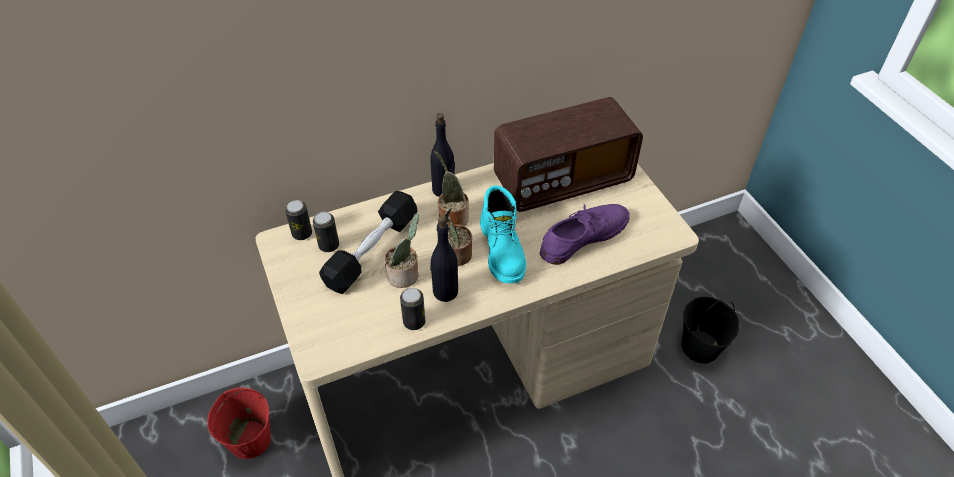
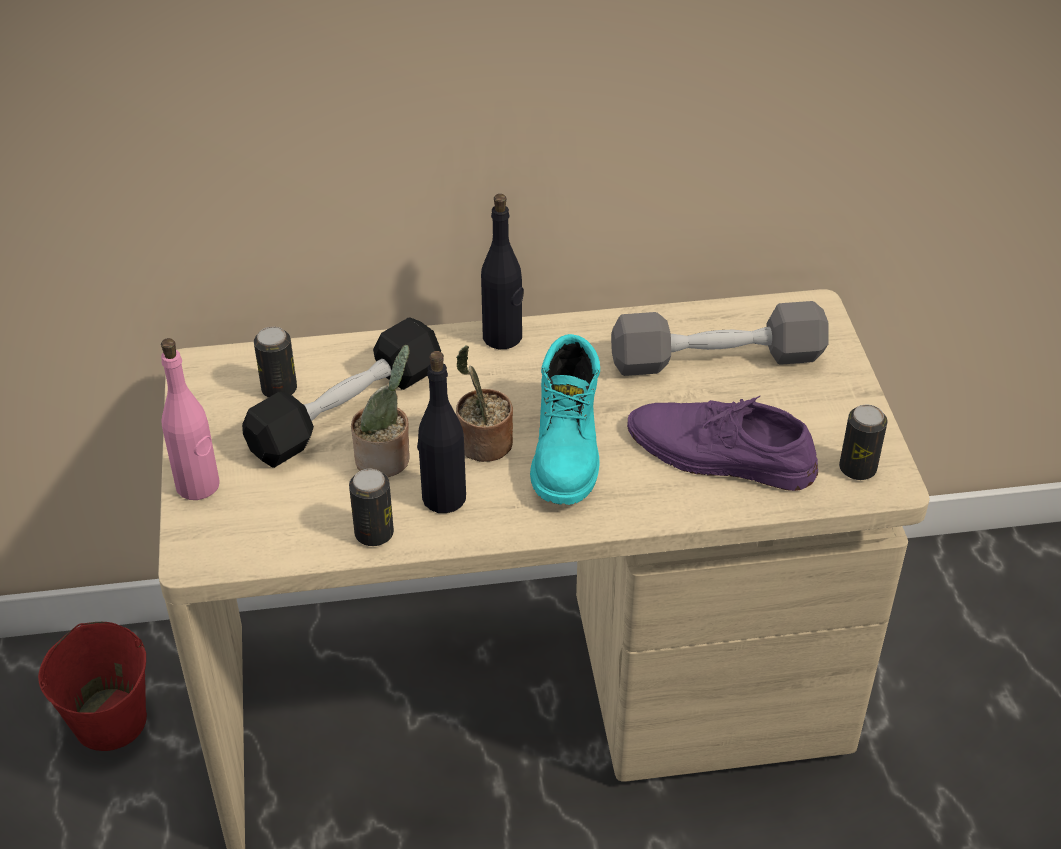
camera: 15 degrees right, 5 degrees down
(302, 233) = (243, 363): can -> can (857, 468)
(302, 314) = (198, 485): none -> pink bottle
(452, 217) = (499, 383): potted plant -> none
(562, 181) = (716, 359): radio -> grey dumbbell
(584, 236) = (719, 455): purple shoe -> purple shoe turned 135 degrees counterclockwise
(700, 348) = (967, 746): black bucket -> none

